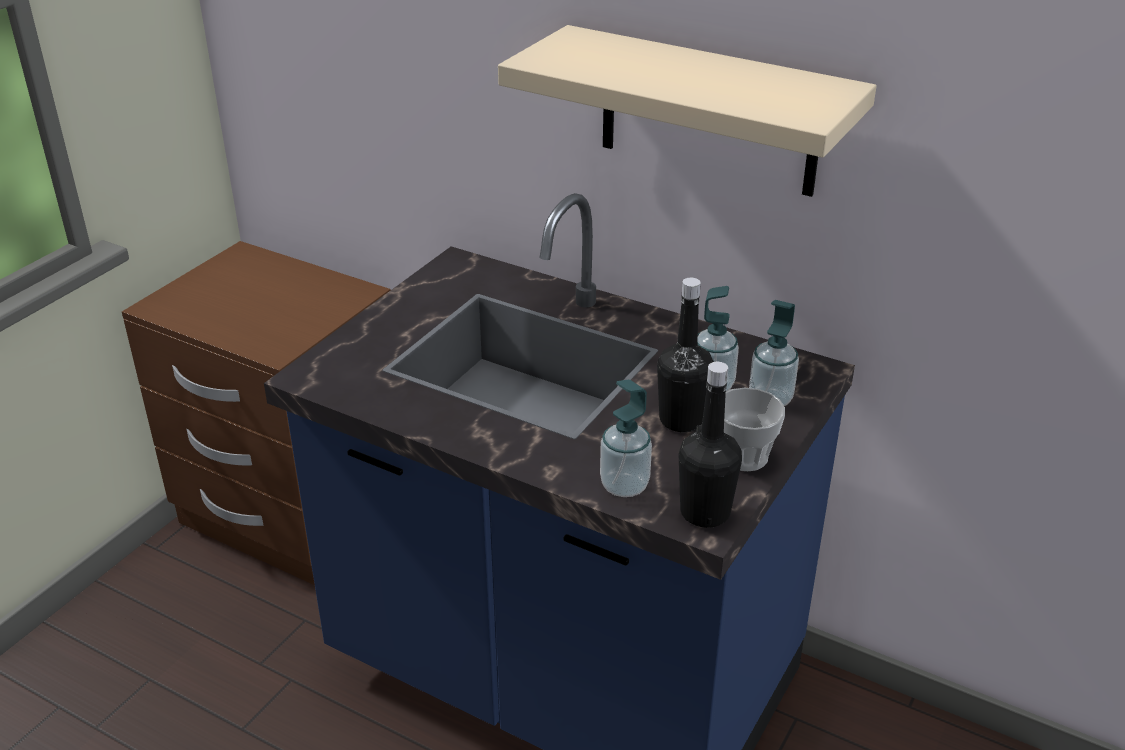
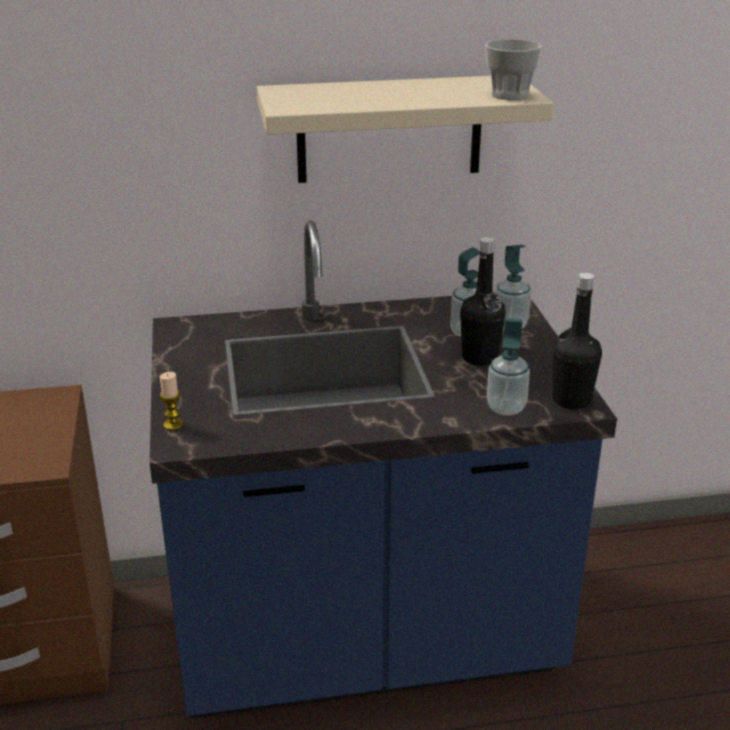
camera: 40 degrees left, 5 degrees down
(326, 356) = (173, 425): none -> candle
(744, 457) = (545, 361): cup -> cup (509, 95)

